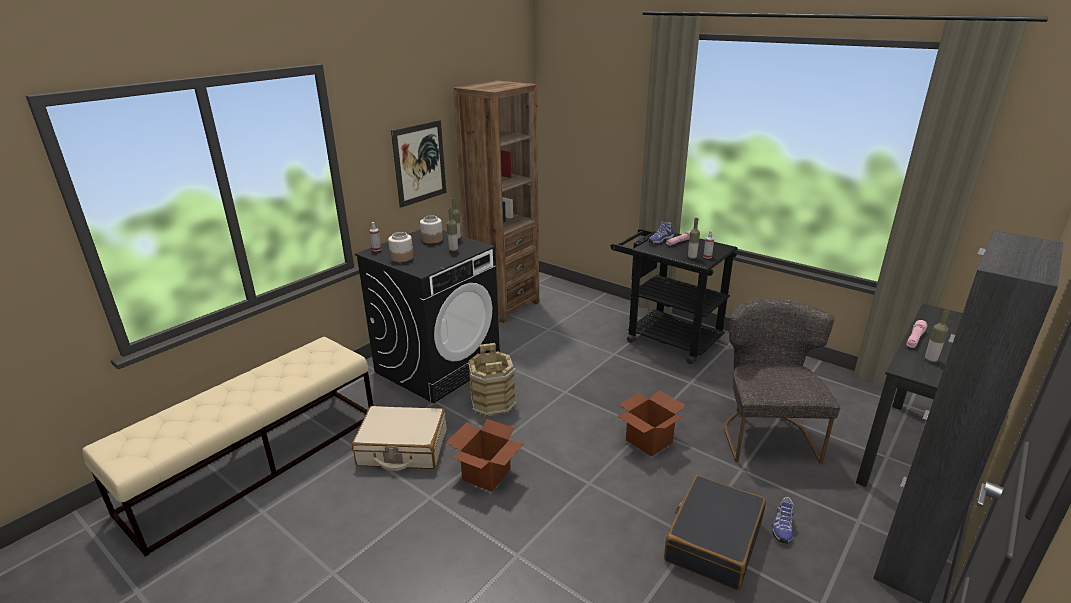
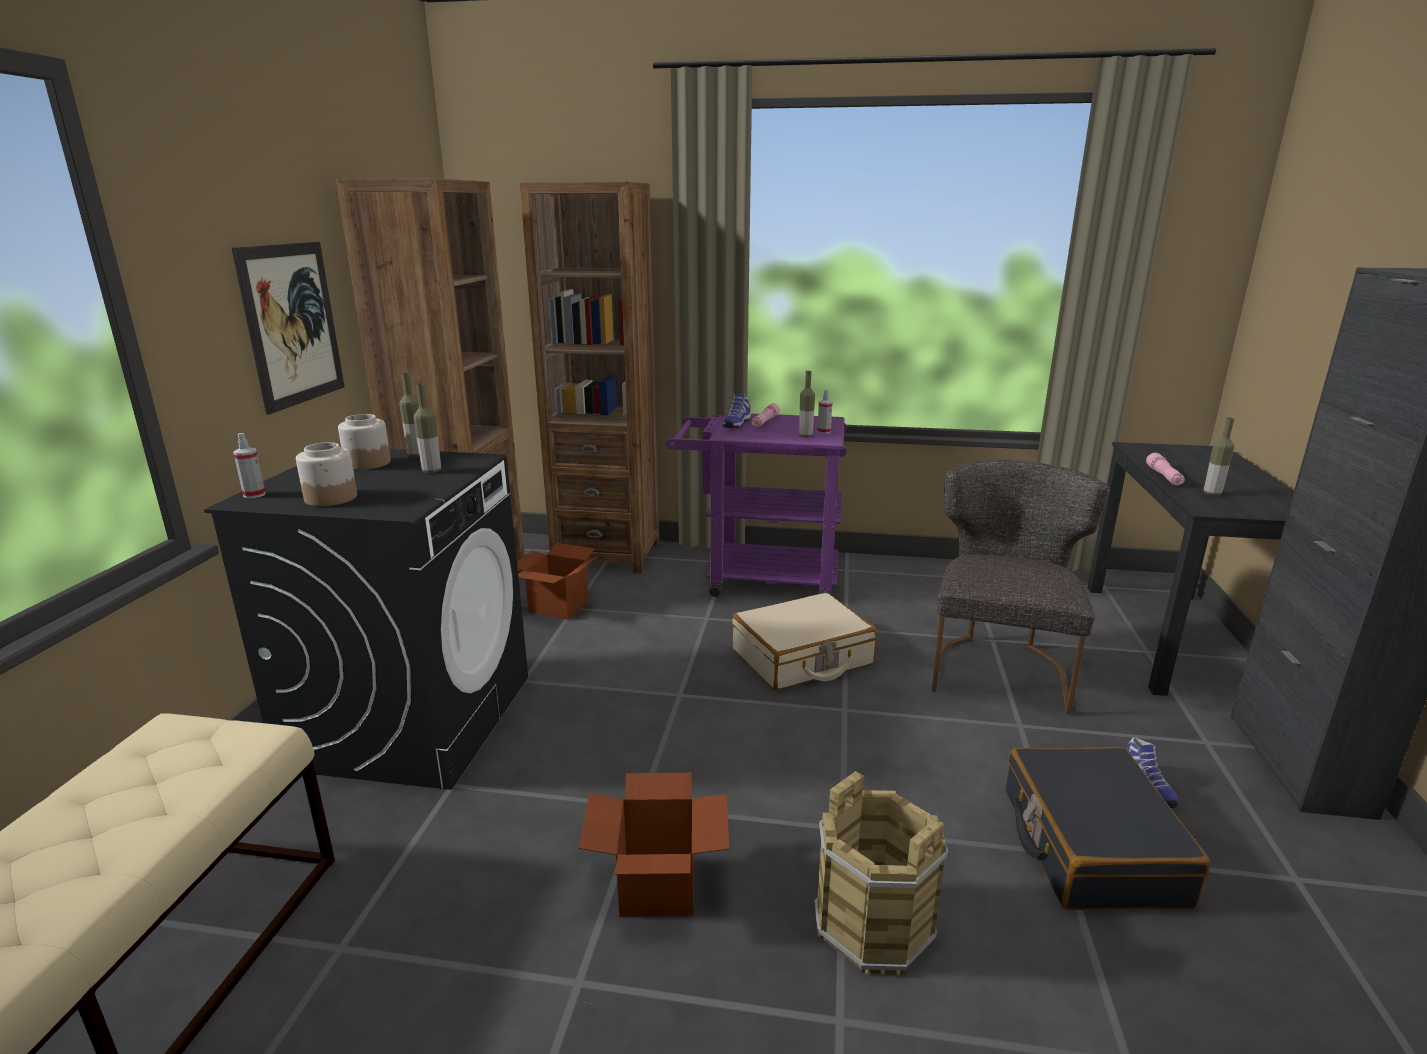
camera: 30 degrees left, 5 degrees down
(402, 448) = (444, 902): beige suitcase -> beige suitcase (802, 657)
(493, 403) = (569, 751): brown bucket -> brown bucket (874, 923)
(590, 301) = (607, 554): none -> brown bookcase
(649, 441) = (868, 728): cardboard box -> cardboard box (559, 606)
(666, 337) = (759, 578): black cart -> purple cart
(765, 433) = (999, 667): grey chair -> grey chair turned 45 degrees clockwise

